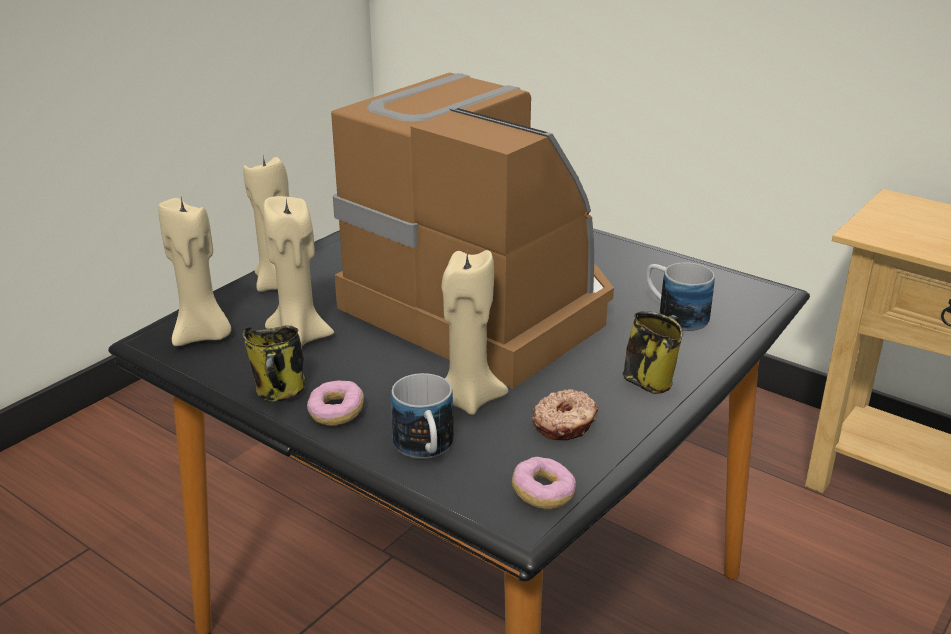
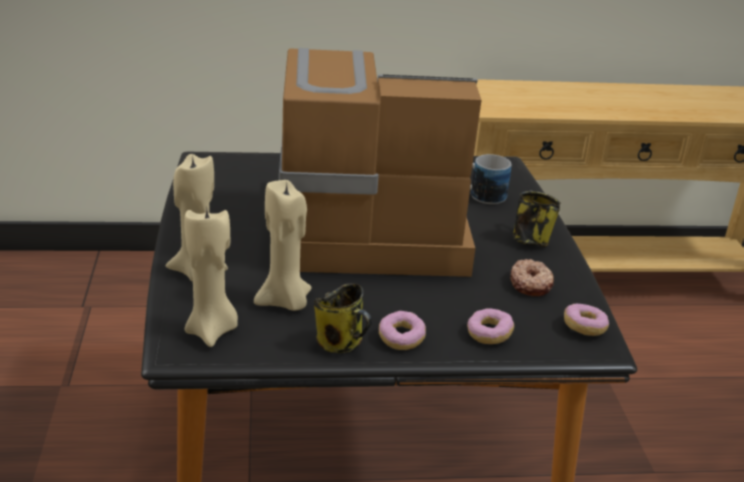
camera: 45 degrees left, 0 degrees up
(426, 450) = (489, 335): mug -> donut
(467, 399) = (459, 294): beige candle -> none

